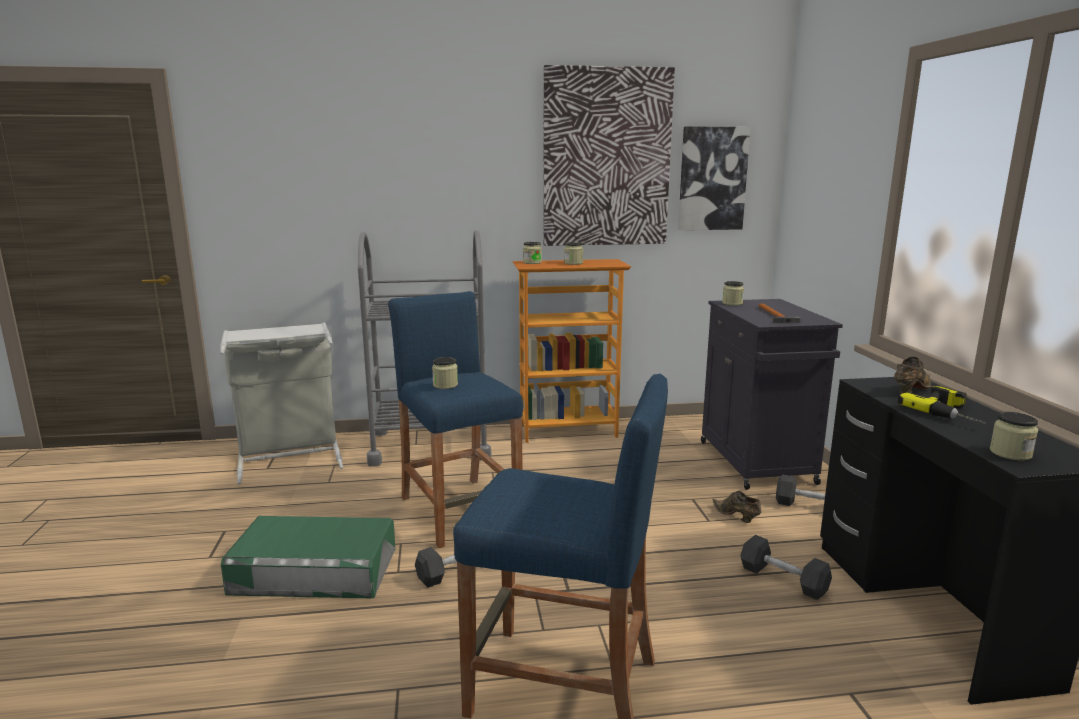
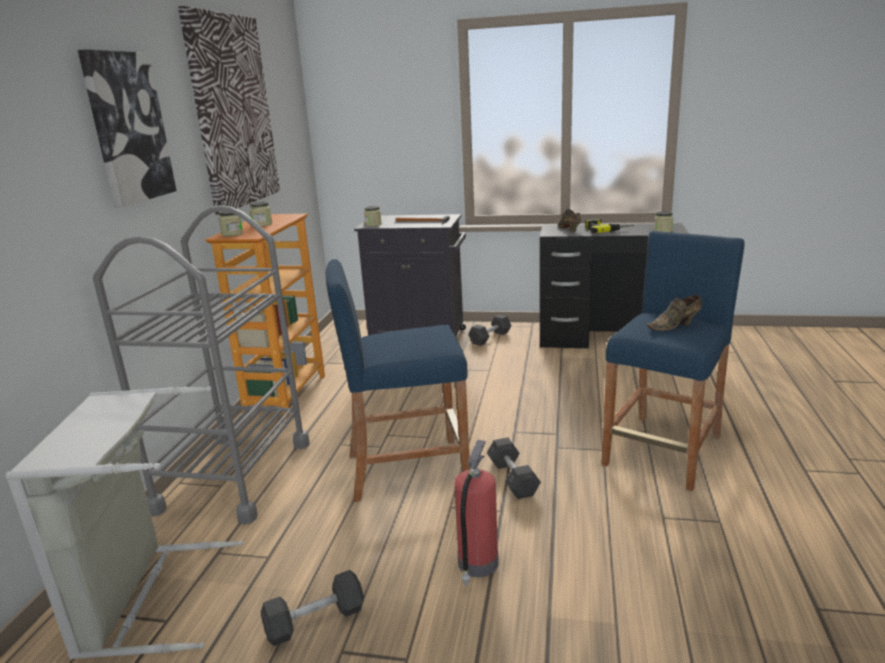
camera: 70 degrees left, 5 degrees up
(315, 570) = (477, 564): green storage box -> fire extinguisher
(445, 385) = (414, 344): jar -> none
(712, 179) = (284, 126): picture -> picture (128, 128)
(736, 516) = (489, 361): brown shoe -> brown shoe (675, 326)
(783, 579) = (569, 364): grey dumbbell -> grey dumbbell (315, 620)

